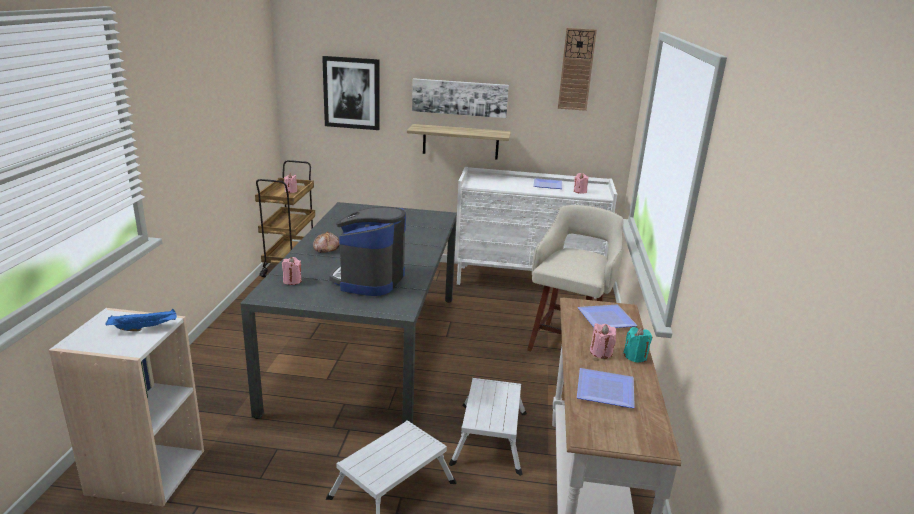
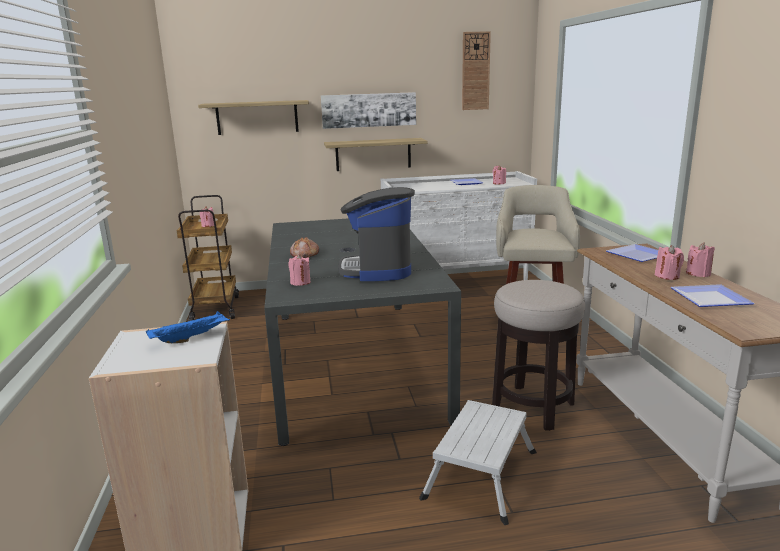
camera: 15 degrees left, 5 degrees down
(352, 93) = (257, 117): picture -> shelf
(490, 438) = (533, 407): white step ladder -> stool
(635, 356) = (698, 274): turquoise candle -> pink candle

